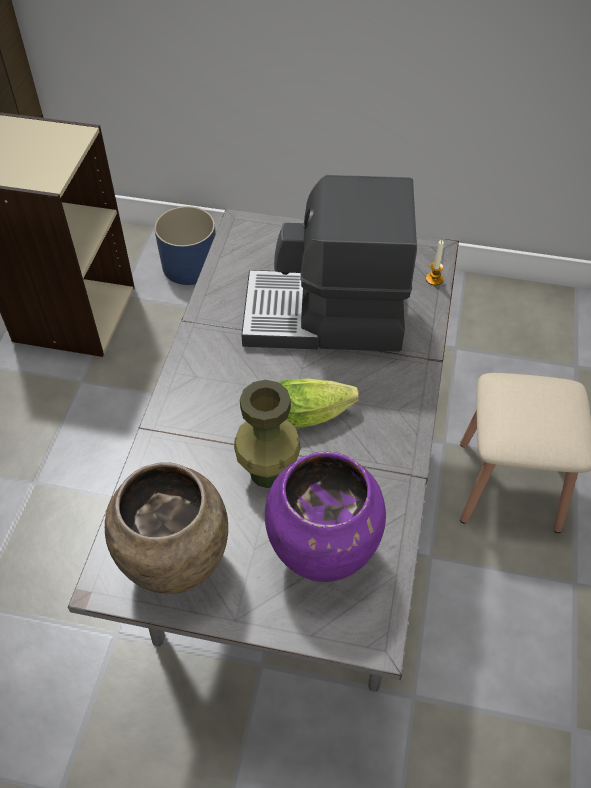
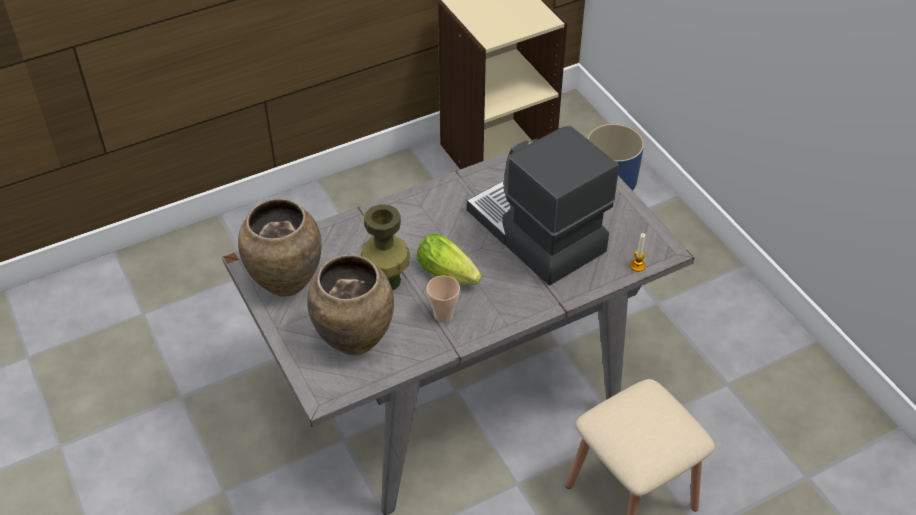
camera: 50 degrees right, 5 degrees down
(324, 554) = (355, 340): purple vase -> brown vase
(361, 455) = (443, 315): none -> cup

